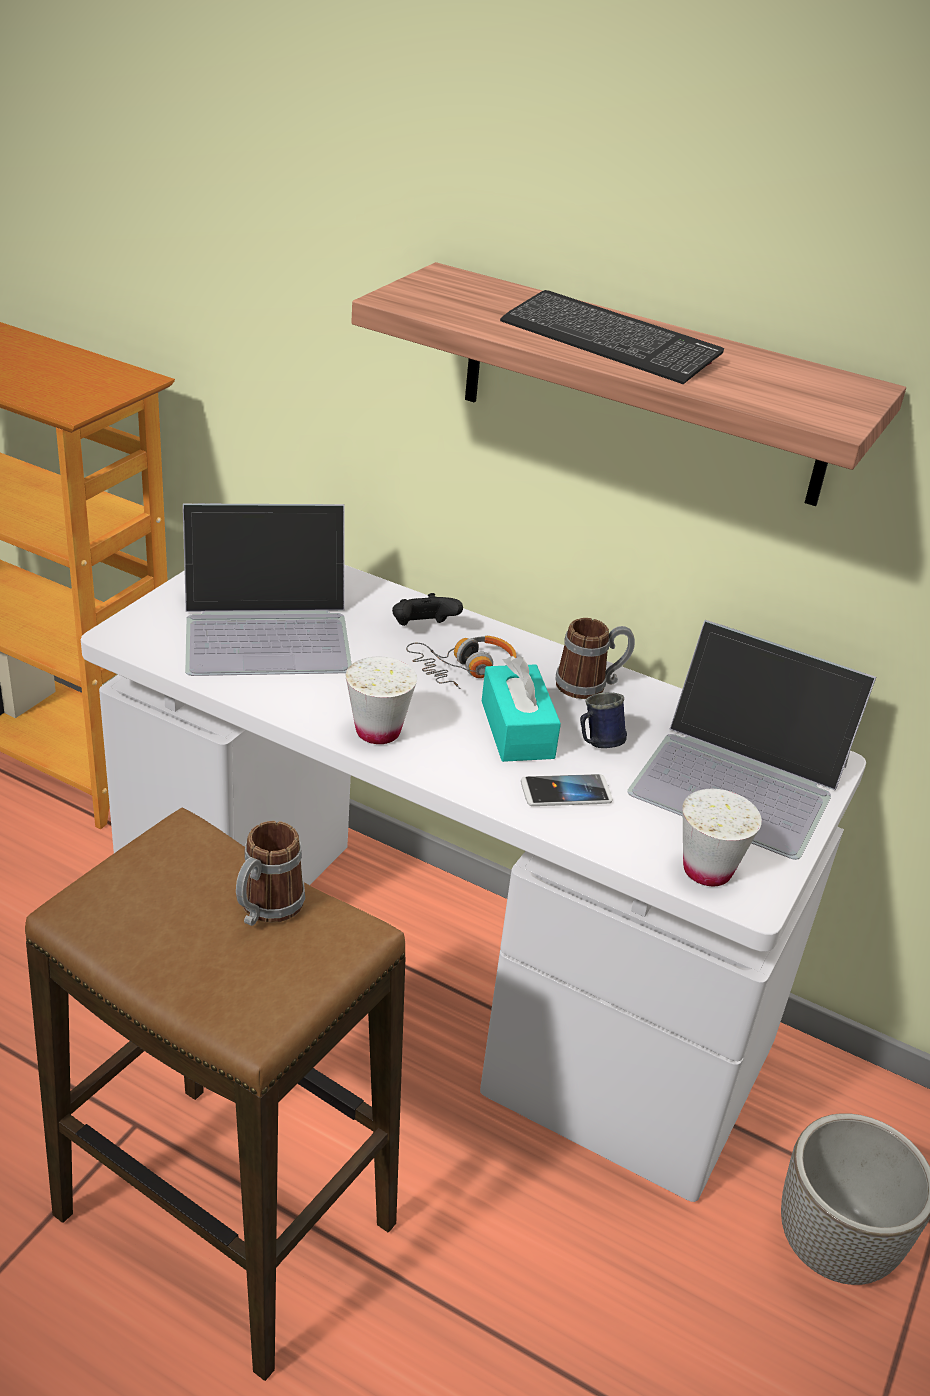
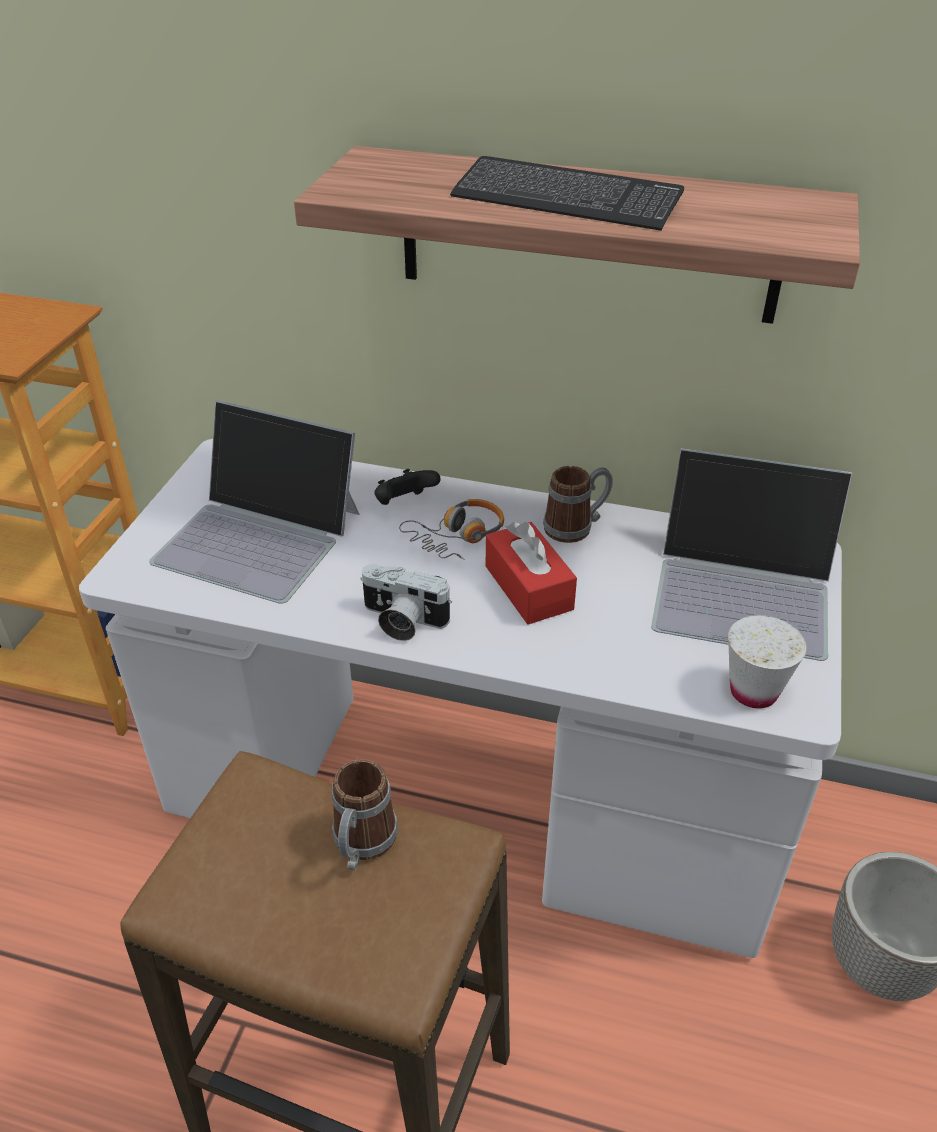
camera: 10 degrees left, 5 degrees up
(268, 628) = (260, 536): laptop -> laptop turned 45 degrees clockwise
(378, 731) = (401, 621): white cup -> camera
(517, 729) = (528, 587): turquoise tissue box -> red tissue box
(566, 792) = (597, 642): phone -> none
(597, 743) = (605, 585): blue mug -> none

